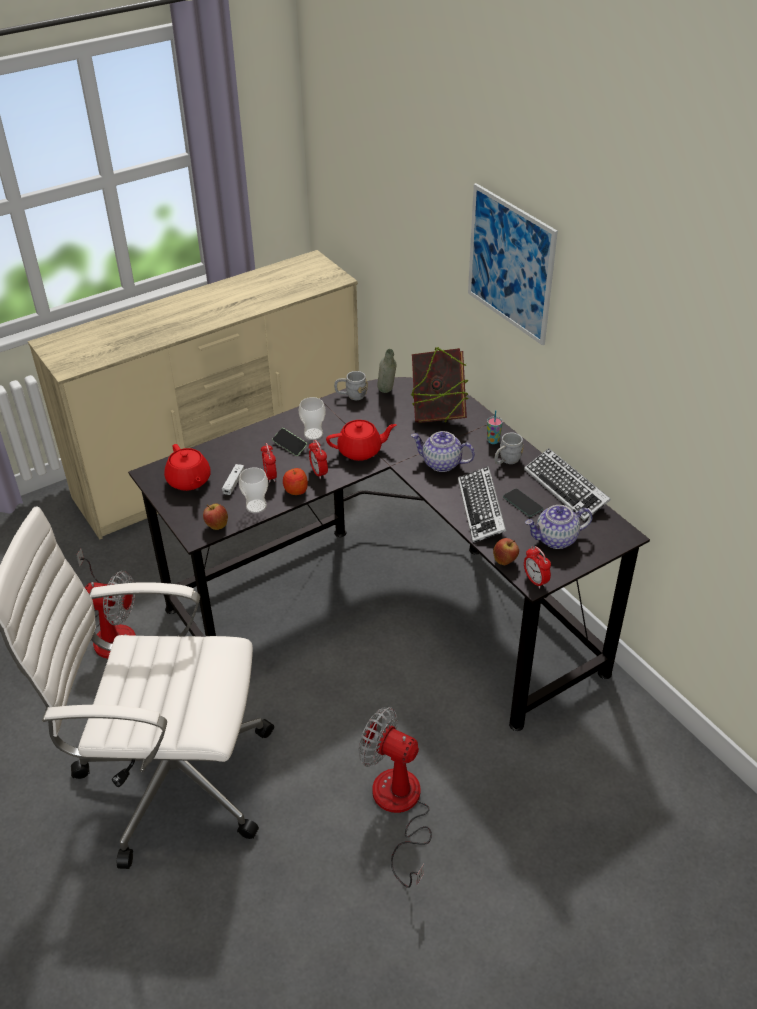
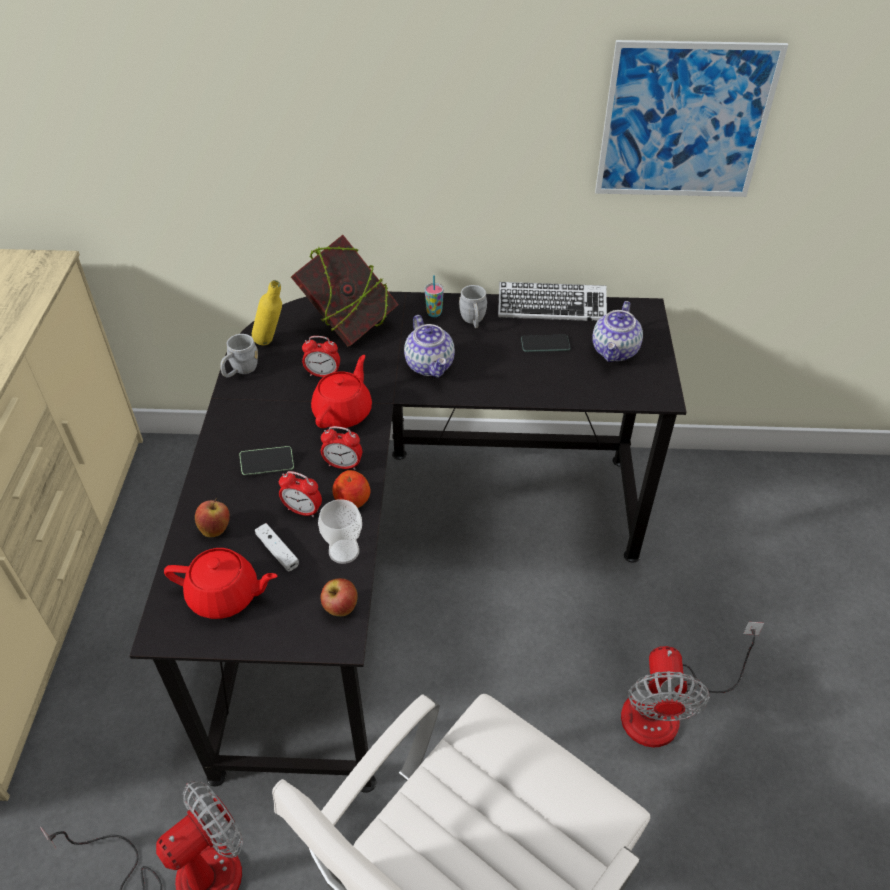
camera: 55 degrees left, 5 degrees up
(313, 434) = (270, 435): cup -> none
(387, 394) = (272, 343): grey bottle -> yellow bottle
(399, 808) = (667, 708): fan -> fan turned 60 degrees counterclockwise
(441, 464) = (430, 365): teapot -> teapot turned 75 degrees counterclockwise
(481, 509) = (527, 375): keyboard -> none
(505, 561) = (616, 399): apple -> apple (216, 529)
(510, 264) = (381, 93): picture -> picture (684, 122)
(535, 581) = (661, 394): alarm clock -> alarm clock (323, 374)

